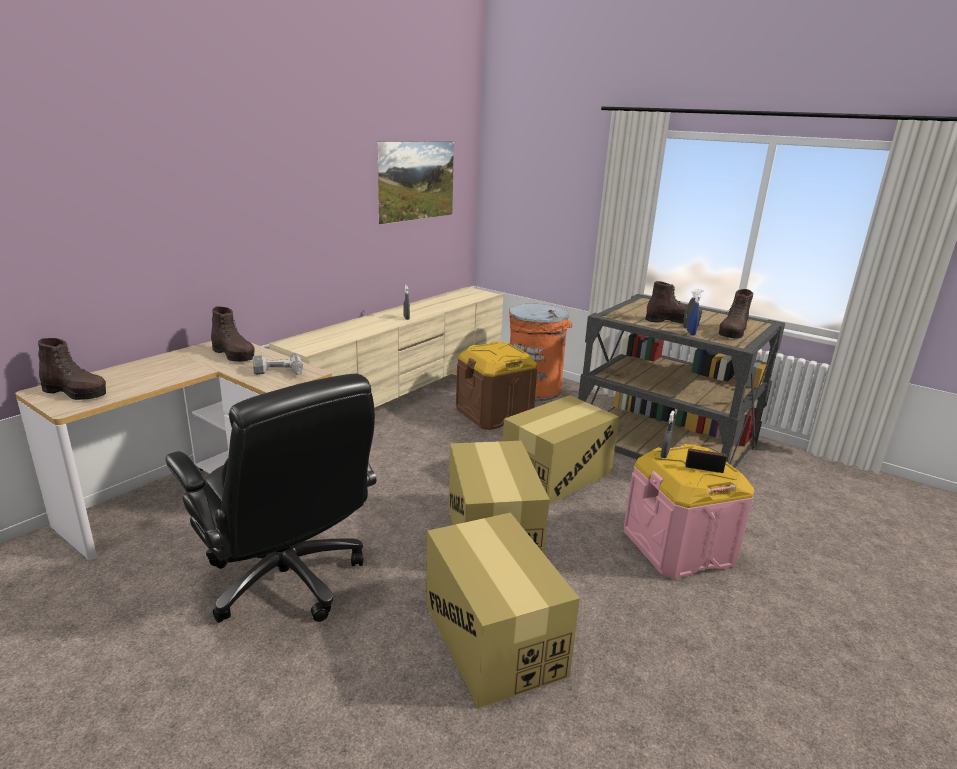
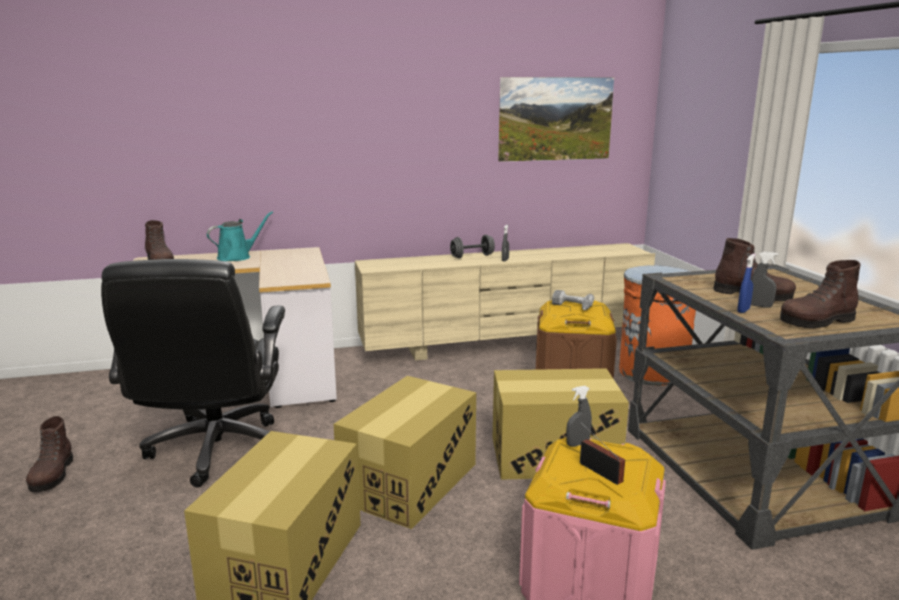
camera: 40 degrees right, 5 degrees down
(162, 364) = (237, 257): none -> turquoise watering can
(234, 355) = (291, 259): brown boot -> brown boot (52, 475)
(278, 372) = (294, 275): power drill -> power drill (571, 306)
(373, 319) = (472, 256): none -> grey dumbbell

